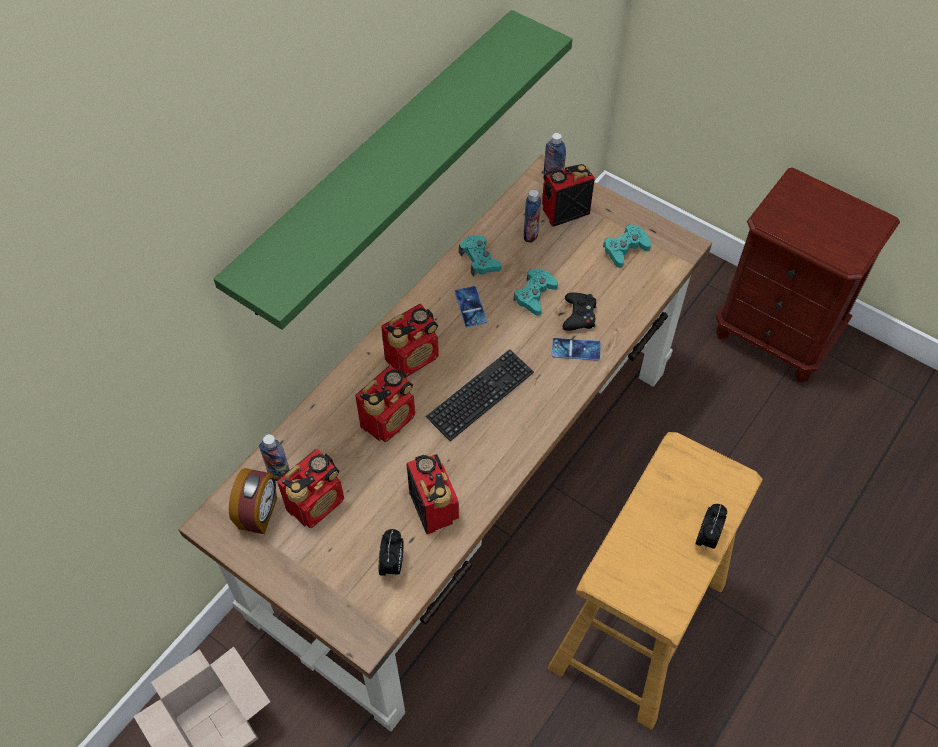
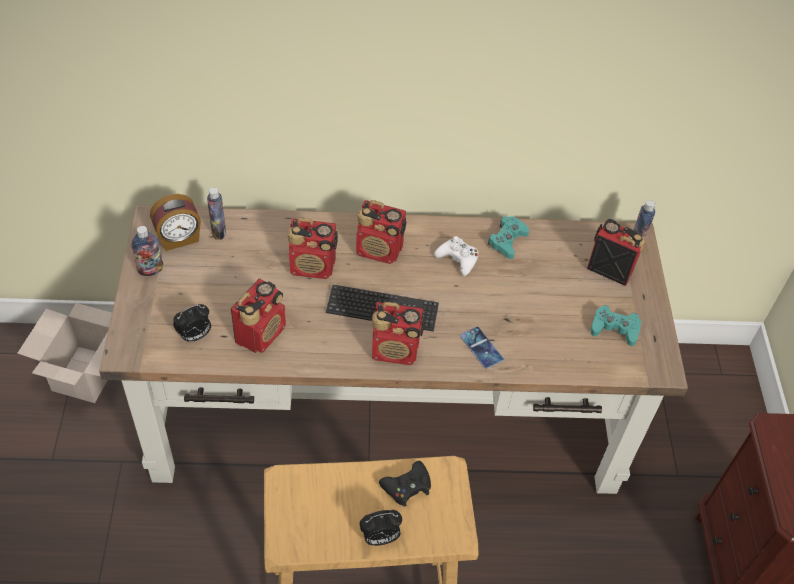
camera: 50 degrees right, 5 degrees down
(316, 503) = (211, 265): radio -> radio (395, 351)
(379, 162) = (438, 74): green shelf -> none
(470, 307) = (458, 259): phone -> white game controller
(530, 234) = (564, 259): bottle -> bottle (150, 270)
(535, 295) = (508, 293): turquoise game controller -> none
(579, 316) = (516, 333): black game controller -> black game controller (407, 487)

